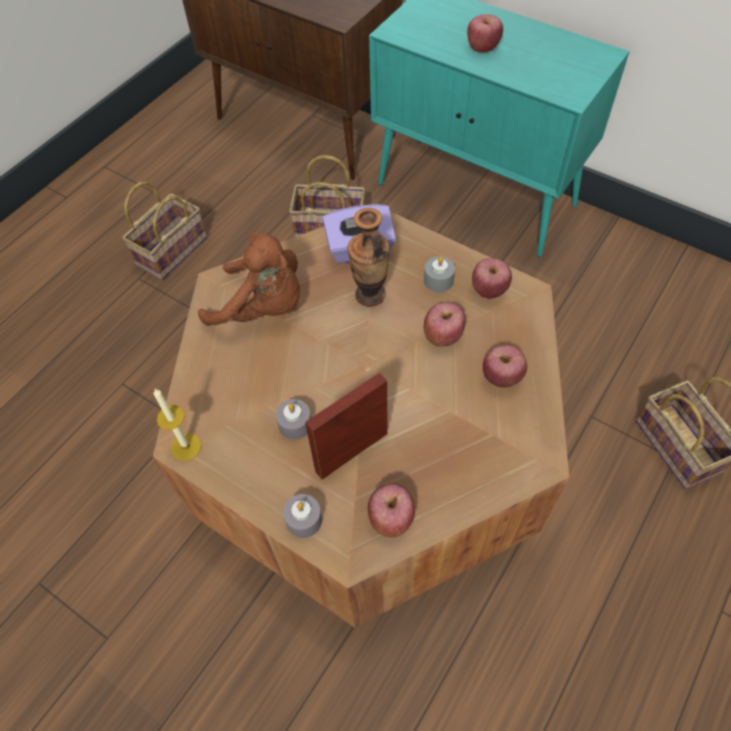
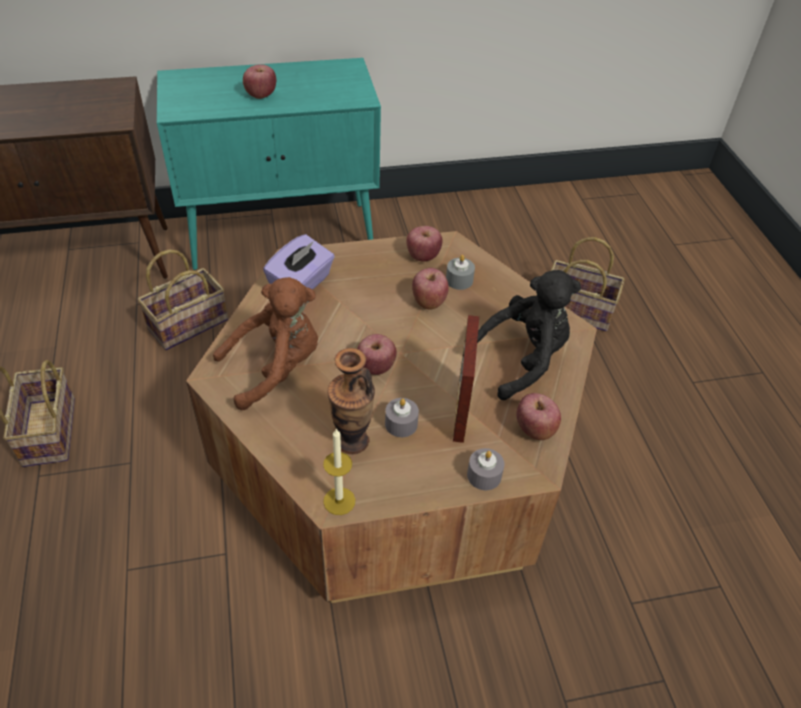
camera: 50 degrees left, 10 degrees down
(370, 295) = (347, 308): vase -> vase (352, 440)
(438, 280) = (383, 270): grey candle -> grey candle (459, 280)
(459, 450) = (522, 359): none -> black plush toy
(502, 377) = (494, 301): apple -> apple (376, 367)

